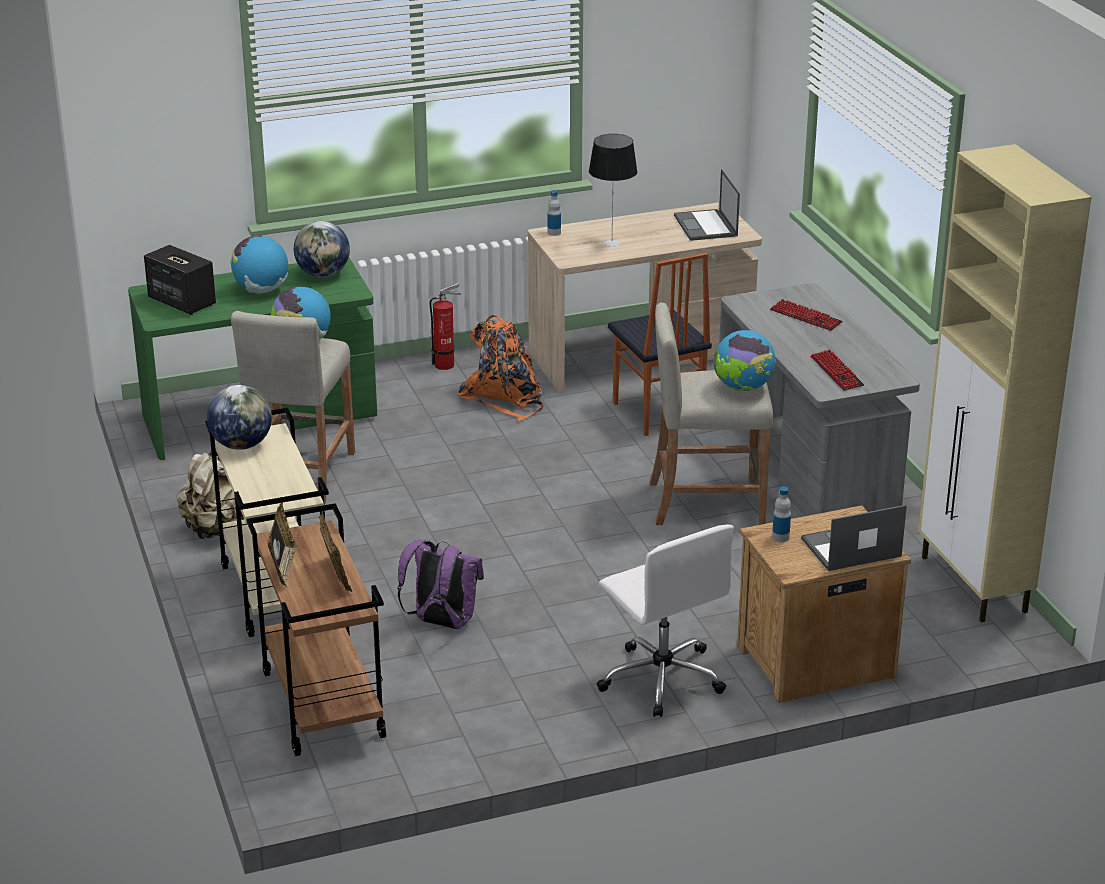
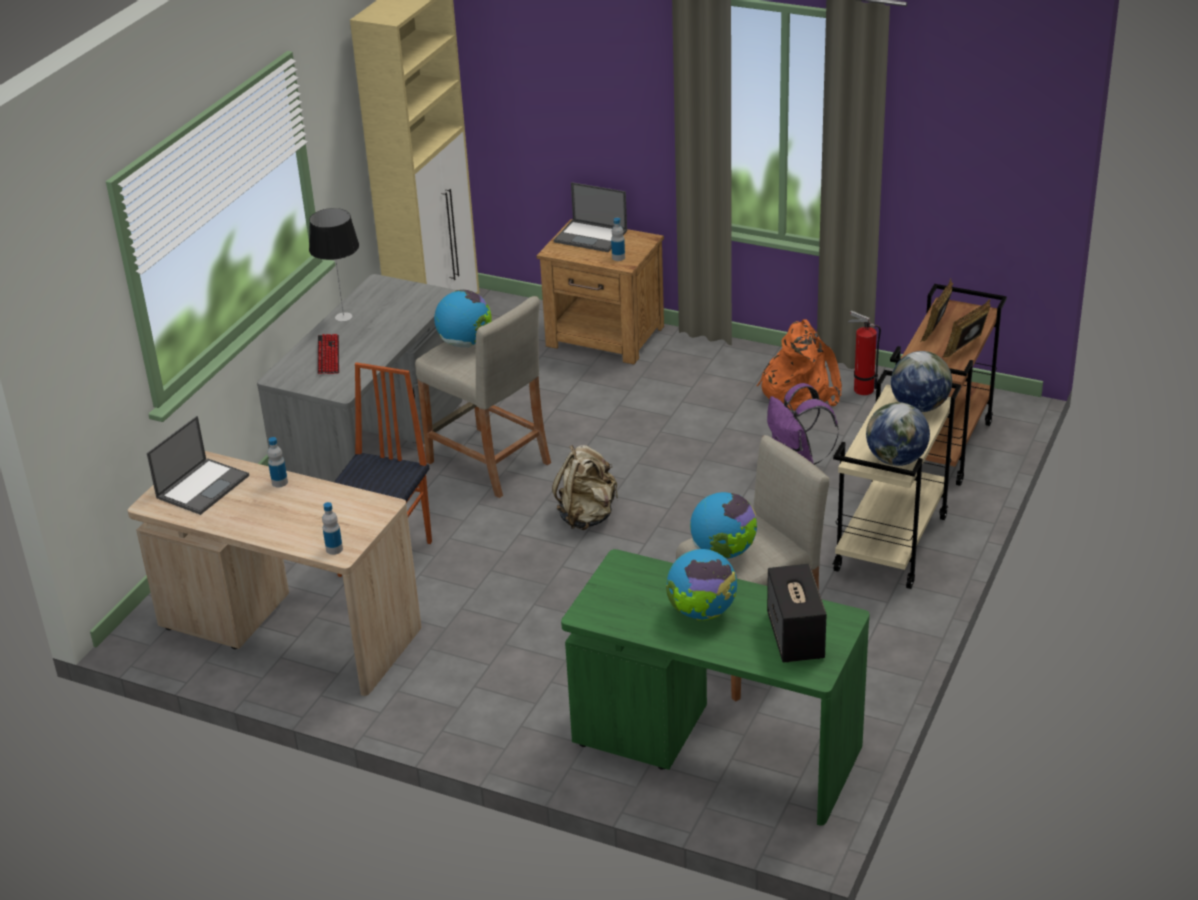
camera: 135 degrees left, 5 degrees up
(214, 529) = (884, 630): beige backpack -> beige backpack (587, 516)
(323, 275) = (618, 604): globe -> globe (919, 406)
(447, 364) = (462, 721): fire extinguisher -> fire extinguisher (861, 389)
(505, 397) = (472, 646): orange backpack -> orange backpack (799, 391)
(612, 243) = (313, 507): table lamp -> table lamp (344, 316)
(661, 678) = (708, 368): white office chair -> none
(662, 245) = (279, 482): none -> bottle
(836, 372) = (403, 304): keyboard -> none

